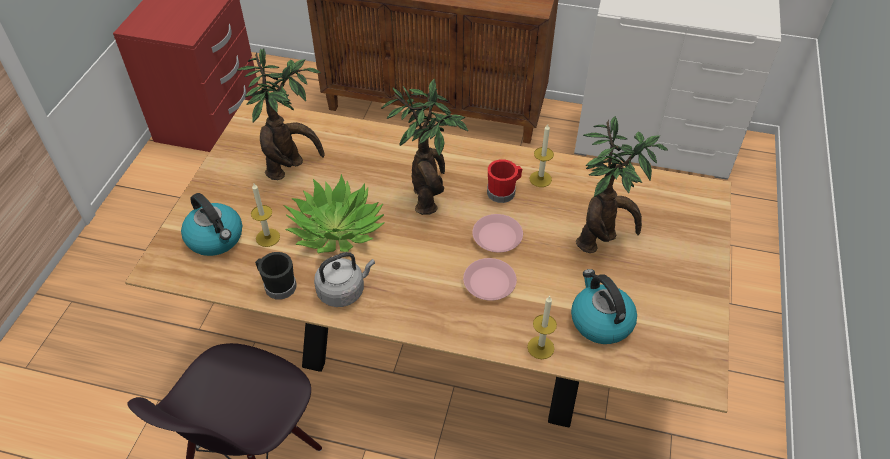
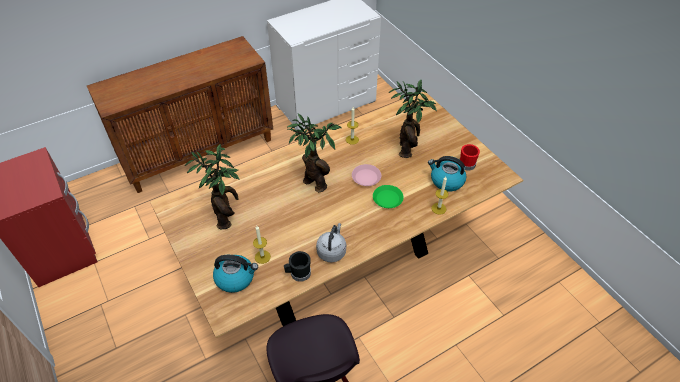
camera: 45 degrees left, 0 degrees up
(336, 229) = (291, 227): potted plant -> none
(490, 283) = (388, 198): pink plate -> green plate
(504, 191) = (344, 156): red mug -> red mug (467, 163)

